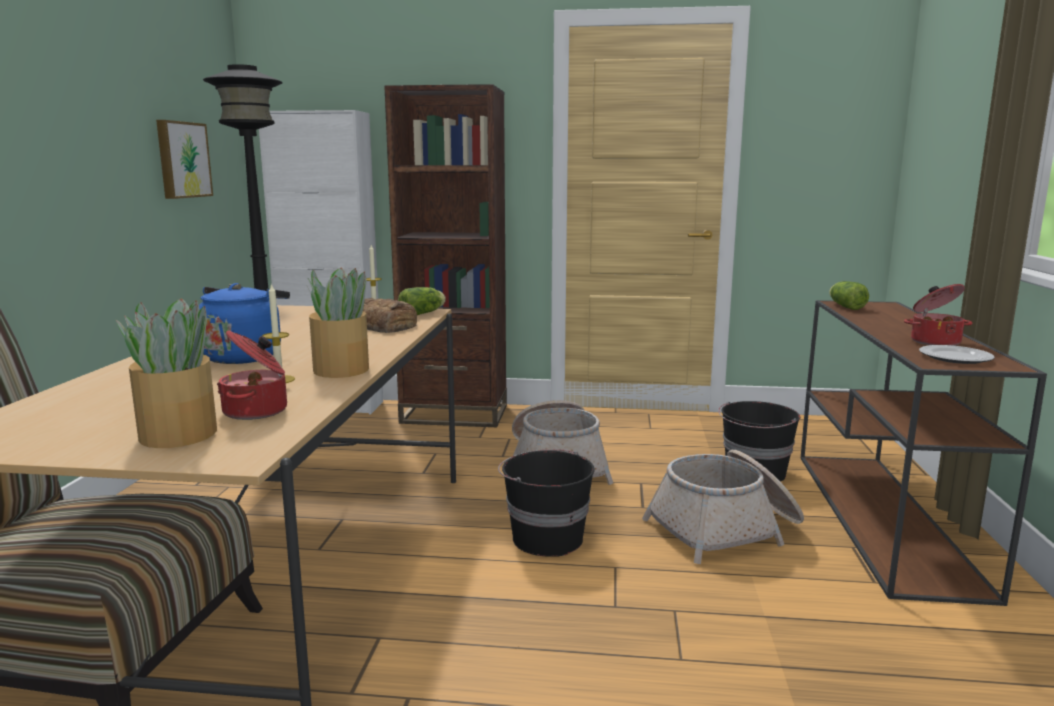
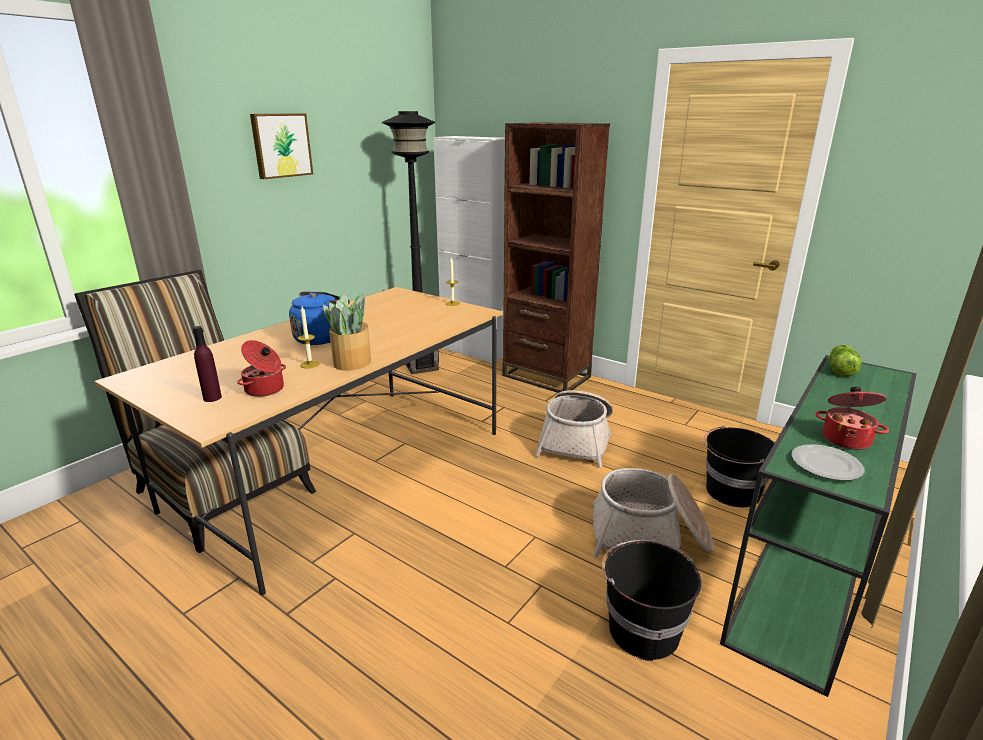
camera: 30 degrees right, 10 degrees up
(179, 433) = (212, 398): potted plant -> purple bottle
(182, 160) = (375, 176): picture -> picture (281, 145)
(384, 325) = (435, 322): bread -> none
(423, 313) = (477, 313): lettuce -> none
(546, 538) = (511, 498): black bucket -> black bucket (642, 629)
(884, 519) = (805, 573): brown console table -> green console table

